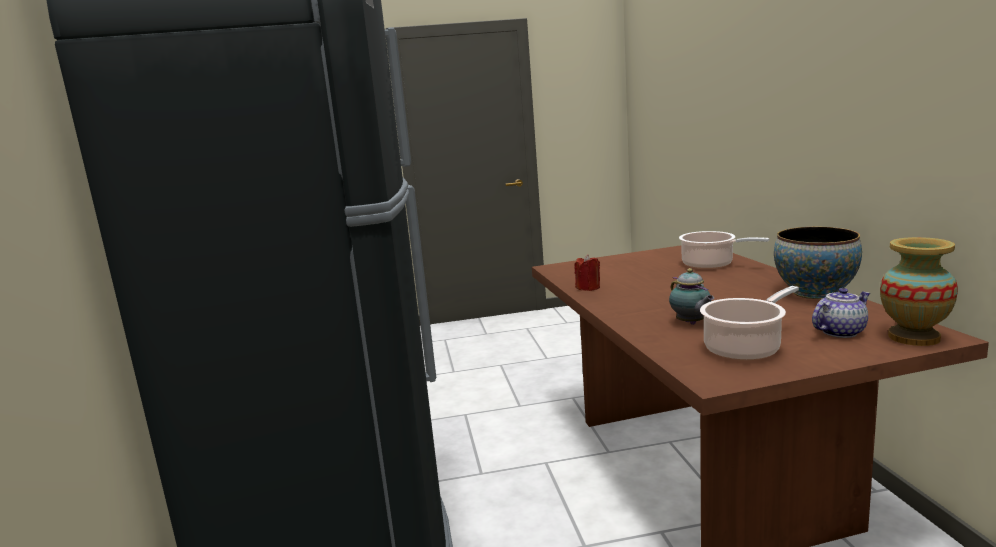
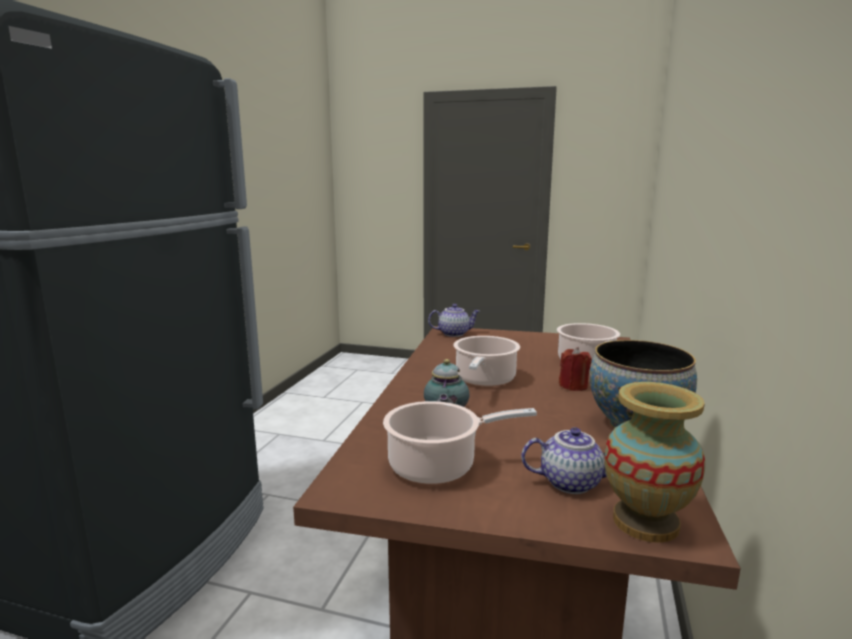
camera: 25 degrees right, 0 degrees up
(563, 268) = (454, 333): none -> teapot
(588, 288) = (435, 357): red candle -> red candle (573, 386)
(661, 293) = (484, 380): none -> cooking pot

